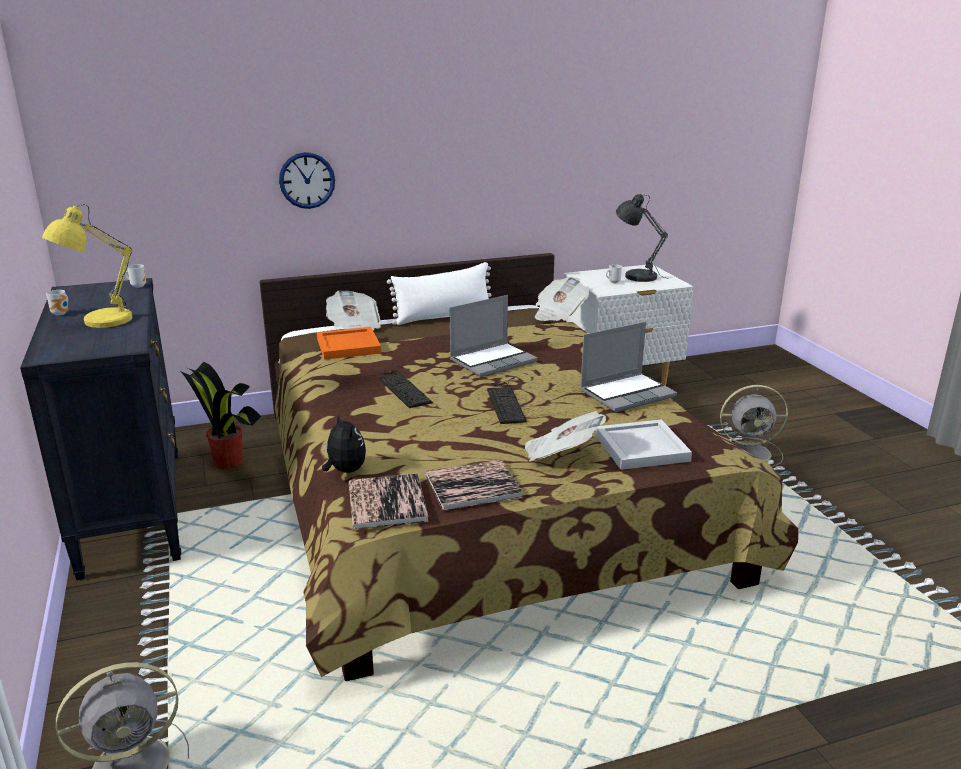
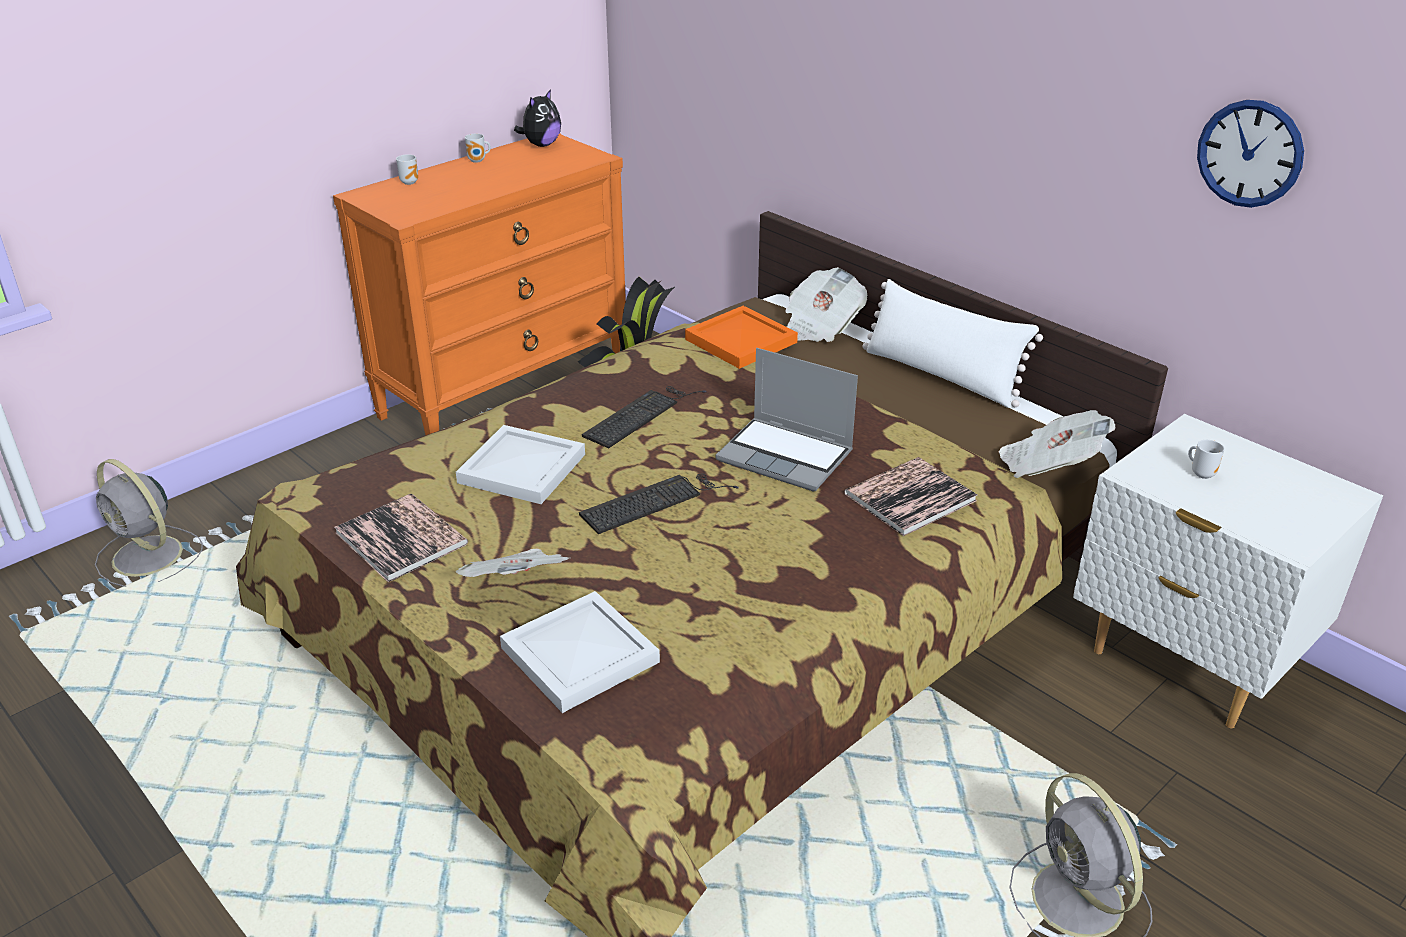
camera: 65 degrees right, 10 degrees up
(102, 321) = (468, 183): yellow table lamp -> none
(132, 509) = (505, 392): black dresser -> orange dresser
(138, 286) = (588, 161): mug -> mug (410, 182)
(307, 180) = (840, 96): wall clock -> wall clock (1250, 153)
(344, 470) = (404, 446): plush toy -> plush toy (541, 145)
(387, 502) = (340, 493): book -> book (910, 497)
(425, 432) = (521, 467): none -> white tray
(627, 393) = (766, 604): laptop -> none
(637, 276) = (1273, 492): grey table lamp -> none

